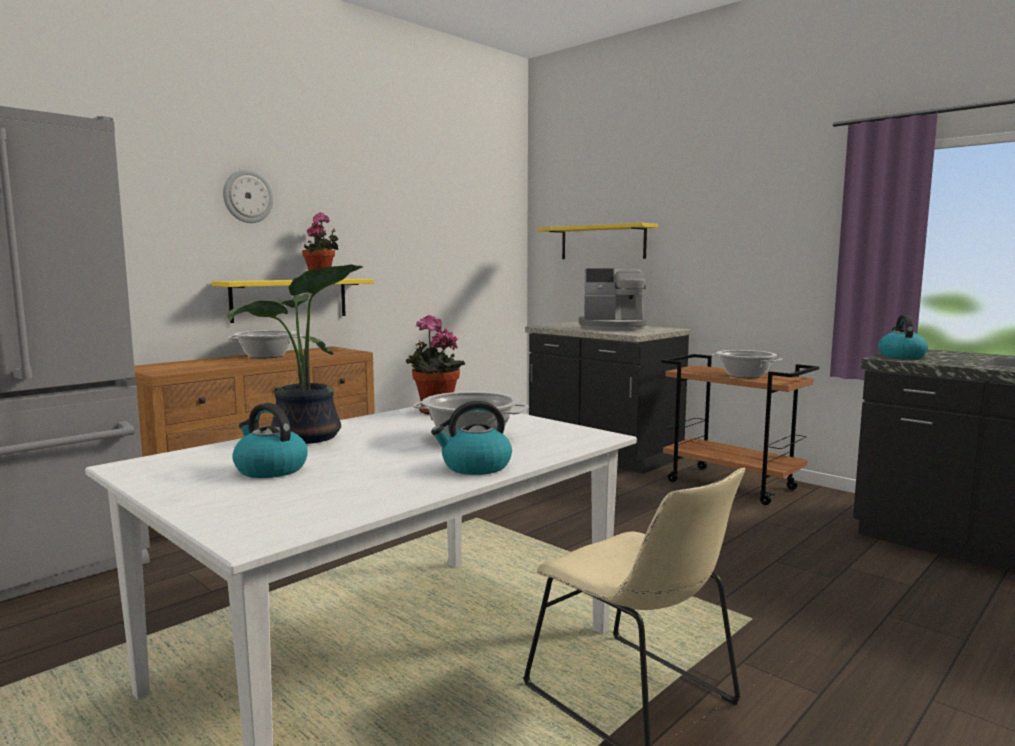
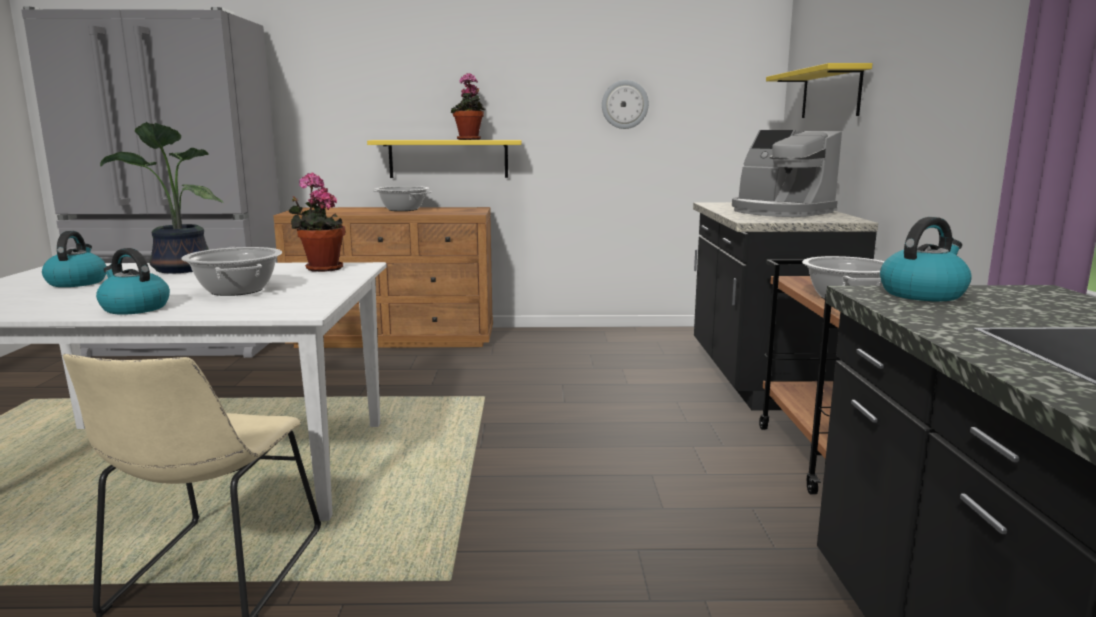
camera: 45 degrees right, 5 degrees up
(247, 196) = (408, 61): wall clock -> wall clock (624, 104)

